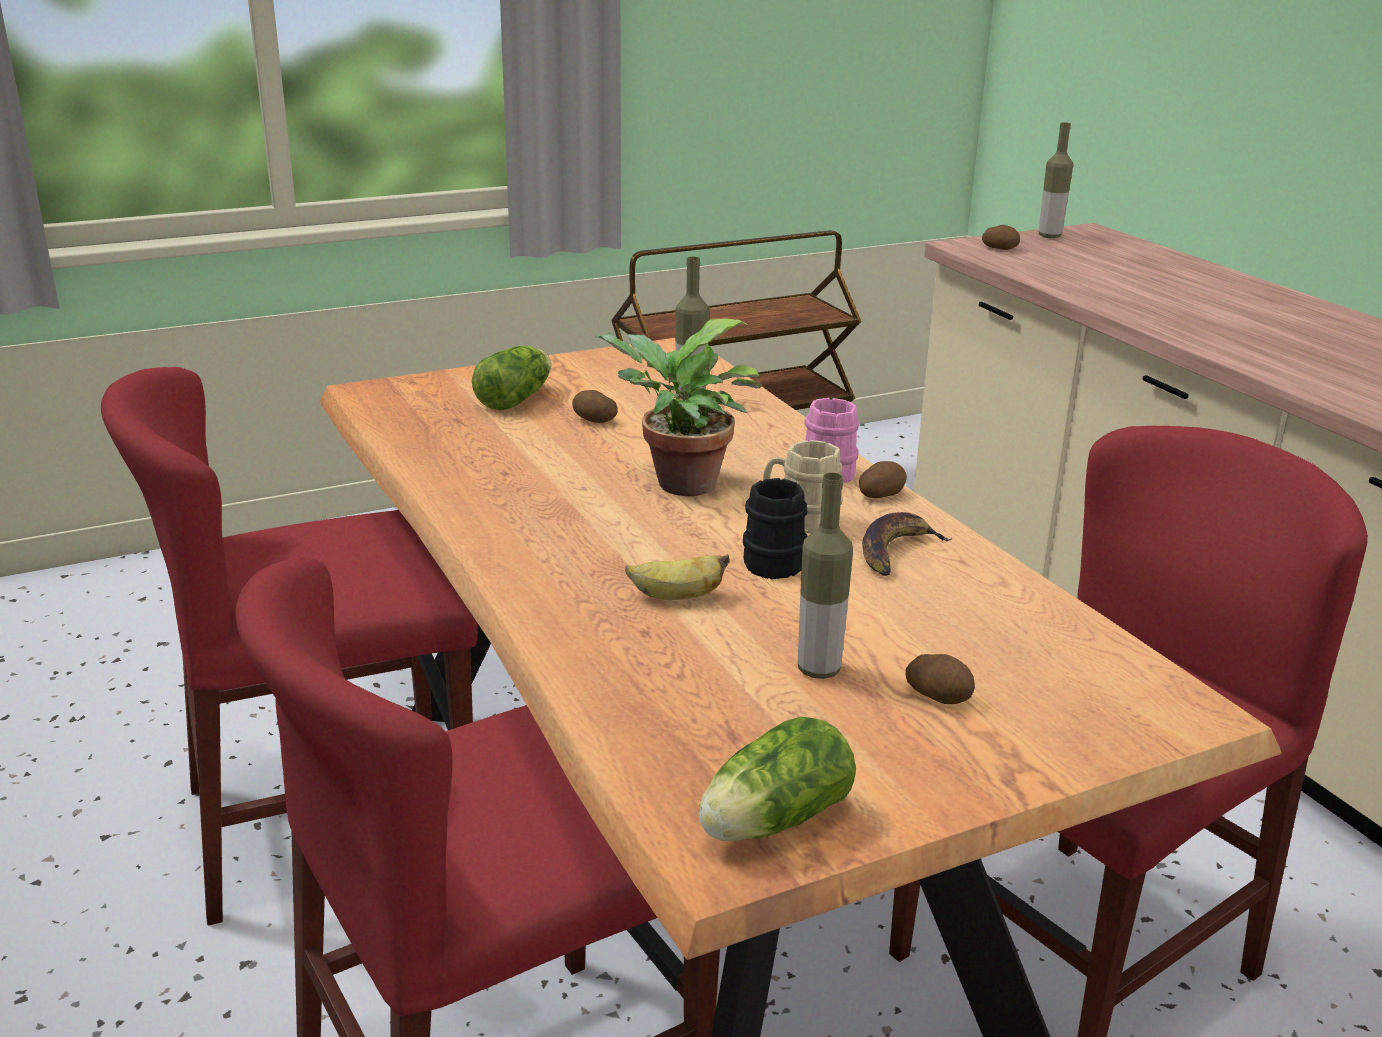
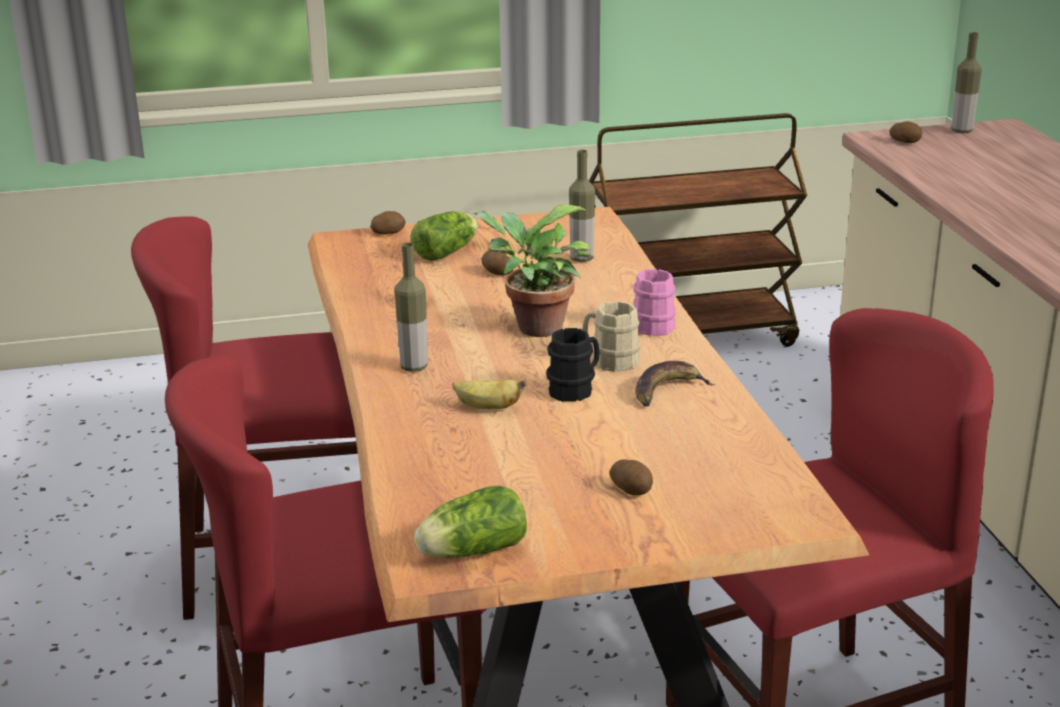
camera: 15 degrees right, 0 degrees up
(818, 669) = (558, 464): bottle -> bottle (414, 367)
(880, 494) = (683, 346): potato -> potato (388, 232)

